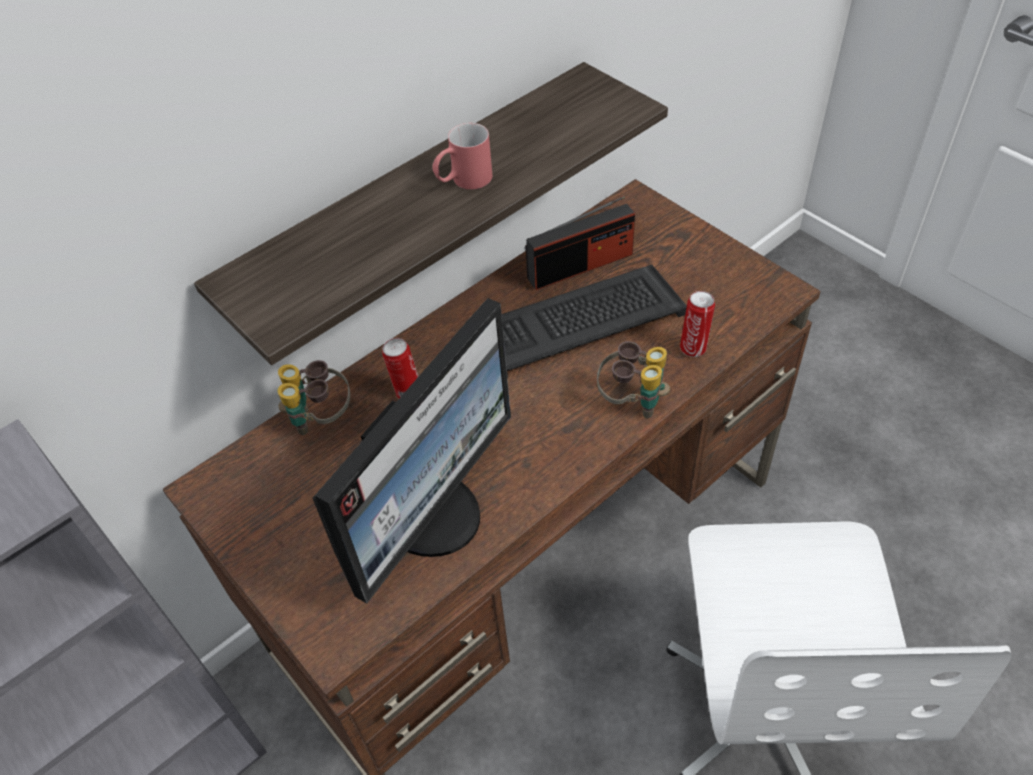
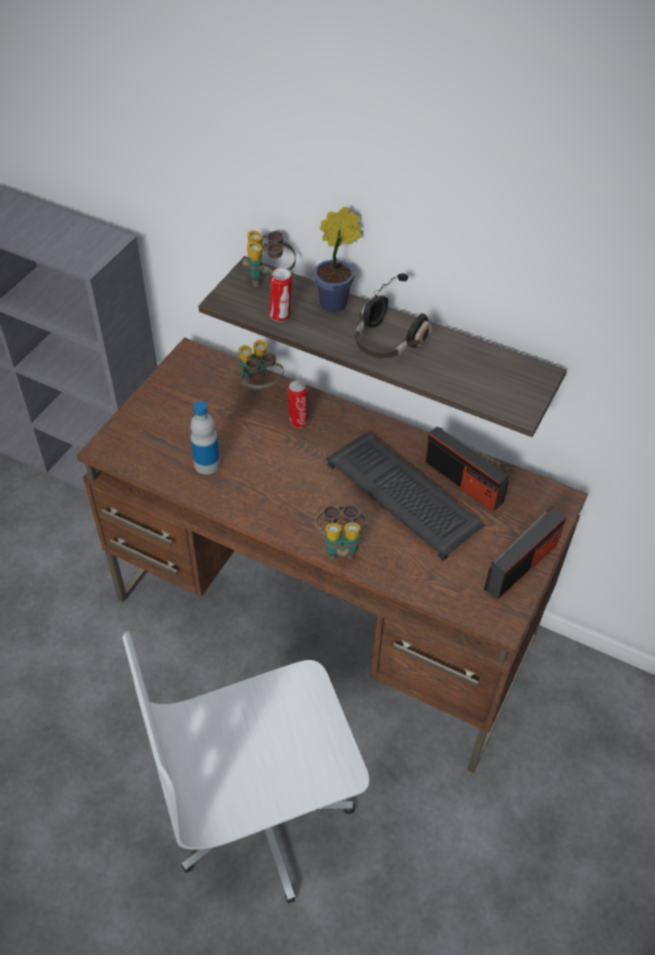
camera: 65 degrees right, 0 degrees up
(267, 265) = (269, 279): none -> binoculars
(362, 209) = (337, 303): none -> potted plant
(433, 514) = (207, 464): monitor -> bottle
(463, 181) = (387, 341): red mug -> black headphones
(694, 347) = (409, 572): can -> can (281, 315)
(714, 255) = (521, 566): none -> radio

